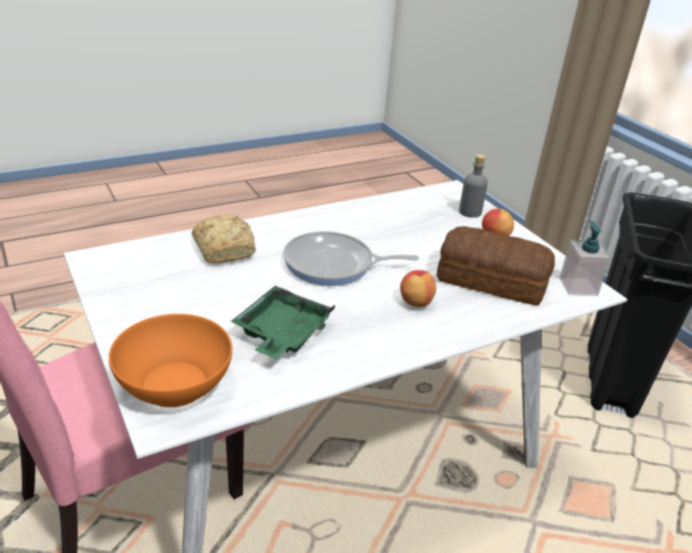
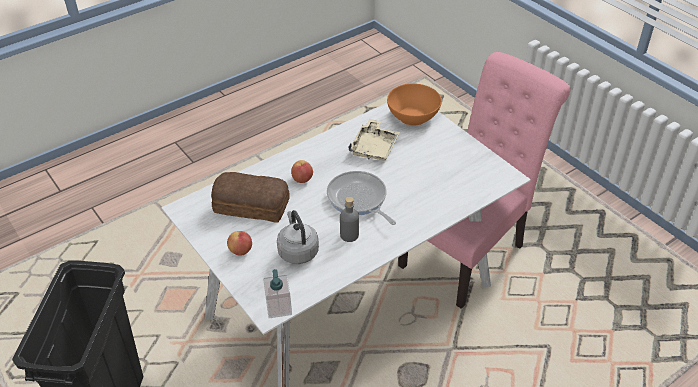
camera: 175 degrees right, 10 degrees up
(224, 249) = (435, 200): bread -> none
(282, 333) = (374, 147): green tray -> beige tray
(333, 265) = (358, 199): frying pan -> frying pan turned 120 degrees counterclockwise
(423, 227) = (297, 251): none -> grey kettle
(470, 212) = (257, 279): grey bottle -> grey bottle (349, 235)
(578, 286) = (192, 211): soap dispenser -> soap dispenser (279, 307)

